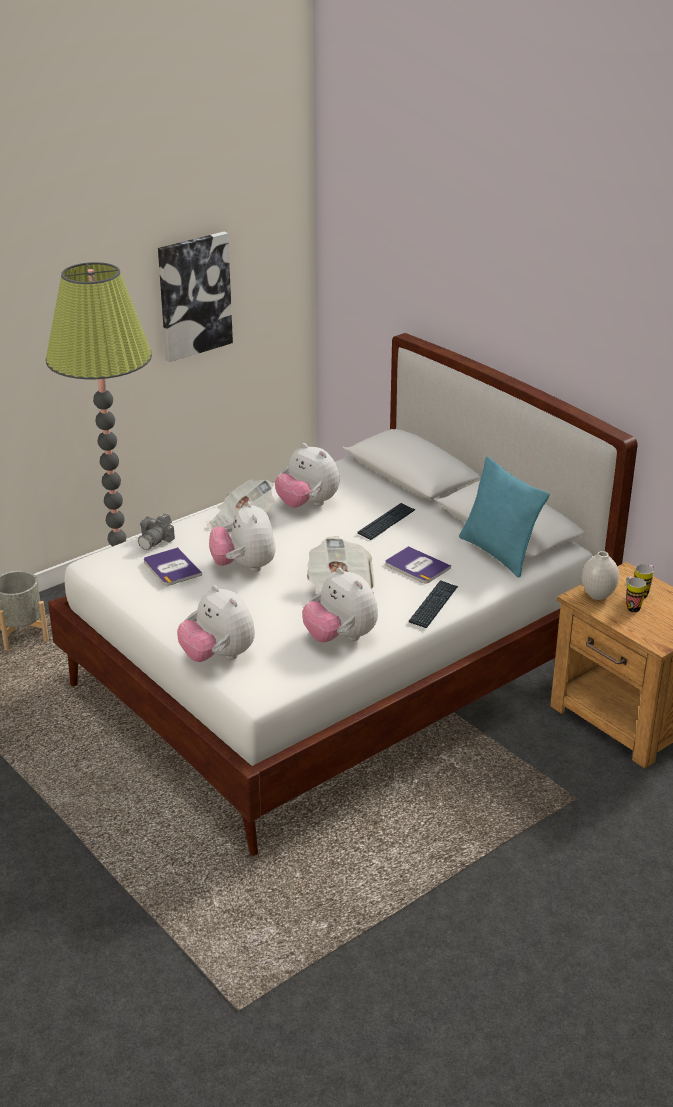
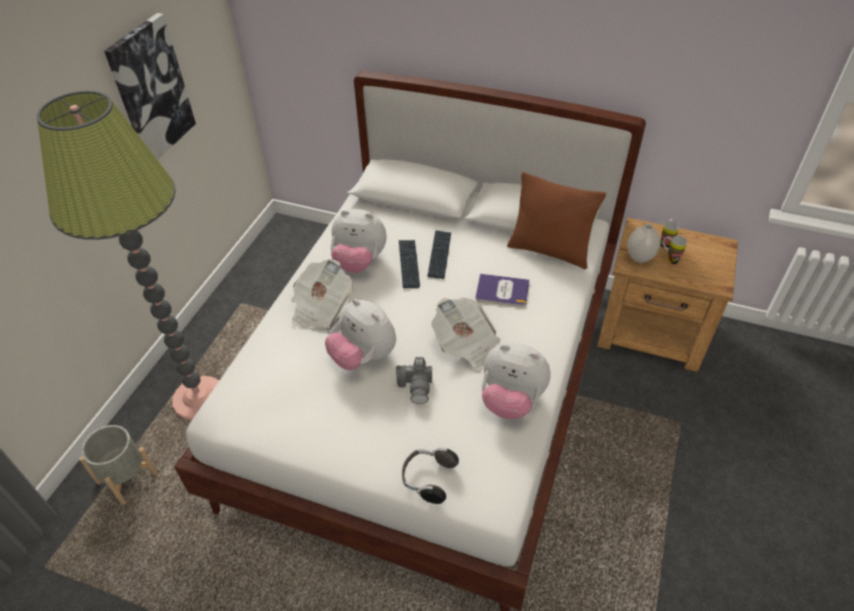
camera: 30 degrees left, 15 degrees up
(155, 540) = (258, 362): camera -> camera (416, 386)
(172, 568) = (300, 390): book -> none
(218, 656) = (428, 479): plush toy -> headphones
(433, 605) = (550, 327): keyboard -> keyboard (409, 264)
(498, 553) = (549, 251): turquoise pillow -> brown pillow

